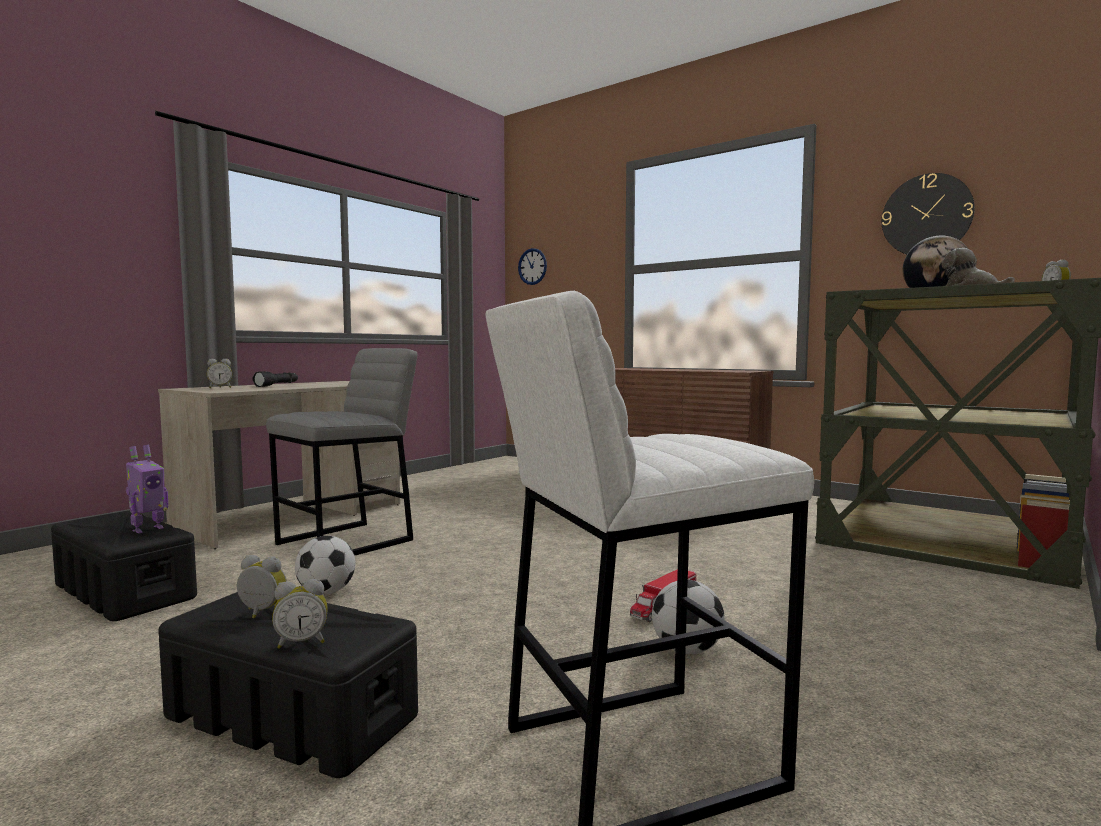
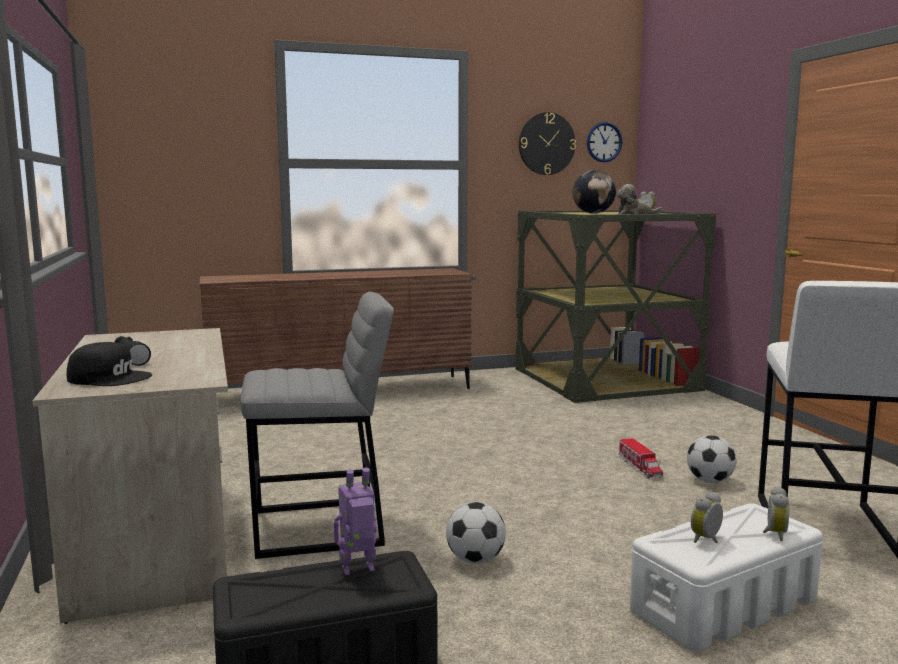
camera: 55 degrees left, 5 degrees up
(147, 529) = (358, 569): toy robot -> toy robot turned 90 degrees counterclockwise
(220, 387) = (110, 378): alarm clock -> black cap
(290, 716) = (723, 606): black storage box -> white storage box
(348, 541) = (322, 527): grey chair -> grey chair turned 90 degrees clockwise
(532, 266) = (134, 146): wall clock -> wall clock (604, 142)

